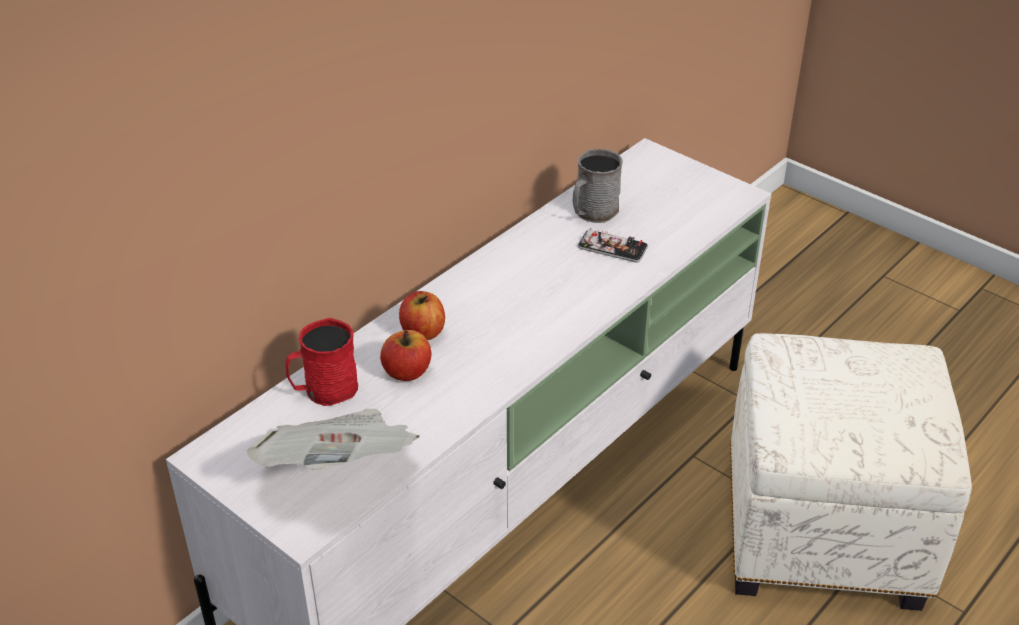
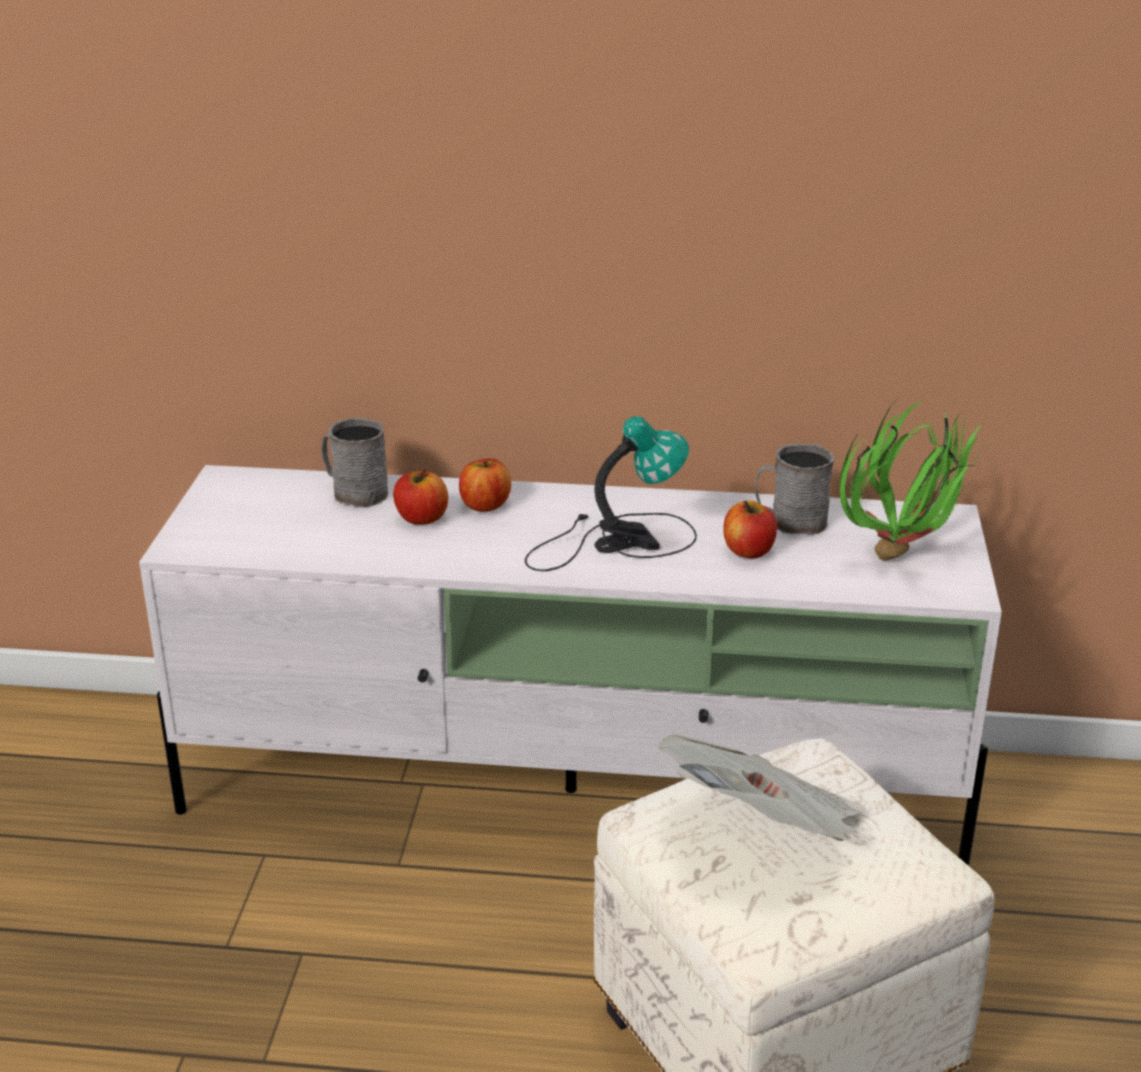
camera: 55 degrees right, 10 degrees down
(324, 390) = (354, 492): red mug -> grey mug
(340, 469) = (264, 536): newspaper -> newspaper (765, 831)
(540, 296) = (615, 541): none -> table lamp
(612, 247) = (748, 551): phone -> apple
(683, 193) = (908, 559): none -> potted plant

